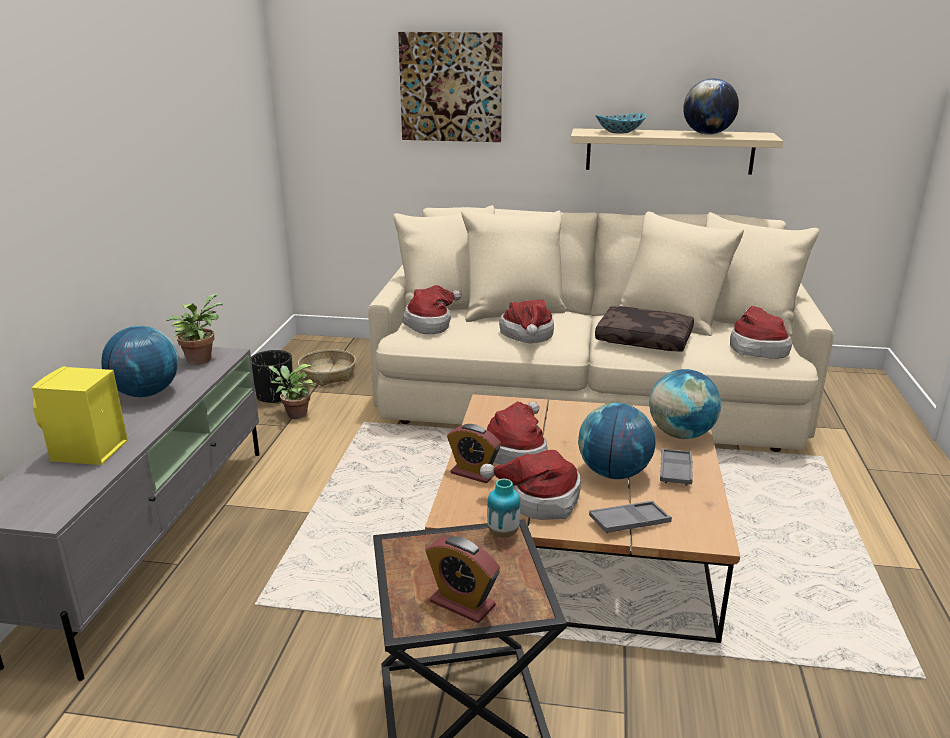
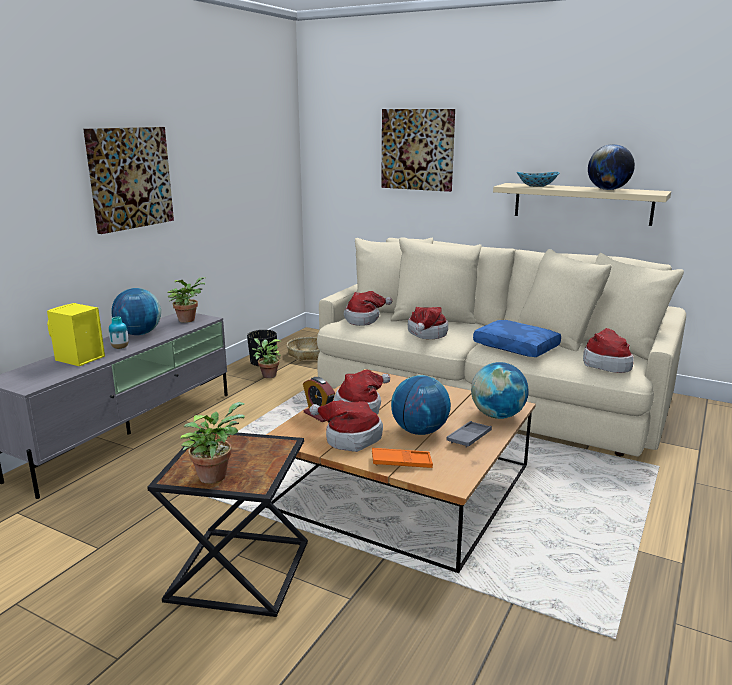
camera: 20 degrees right, 5 degrees down
(95, 156) = (129, 178): none -> picture
(462, 604) = (214, 475): alarm clock -> potted plant
(503, 533) = (280, 443): vase -> vase (120, 348)
(629, 522) = (401, 462): grey tray -> orange tray
(645, 339) = (517, 347): brown pillow -> blue pillow

